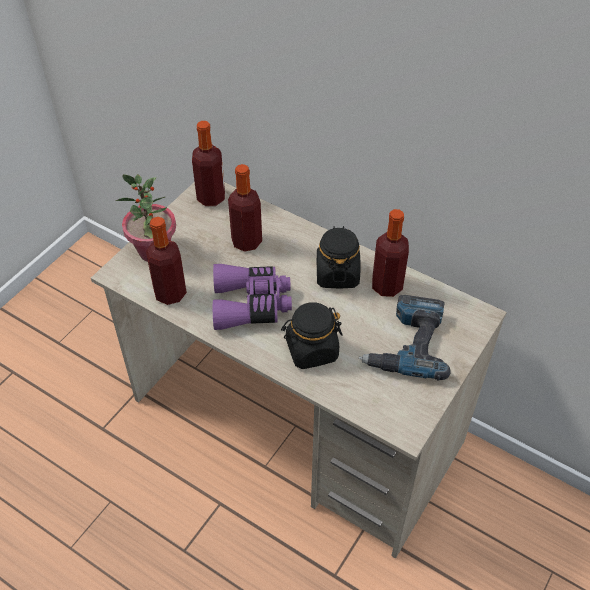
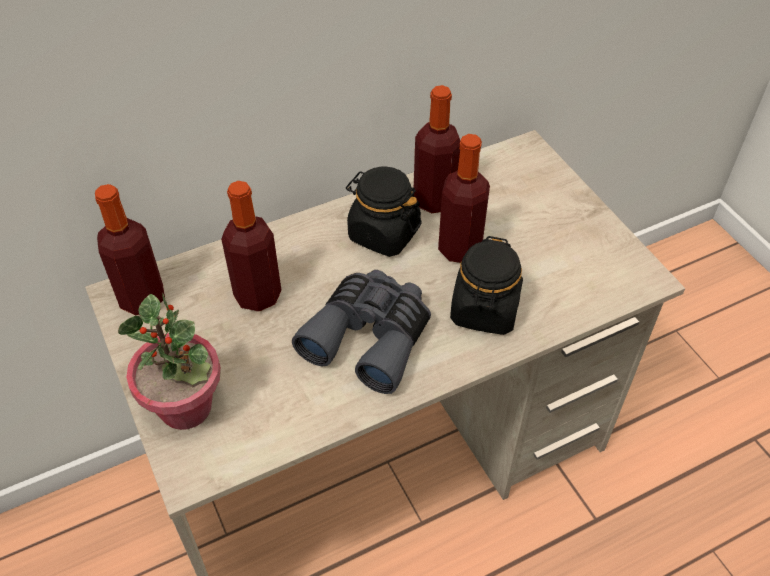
camera: 60 degrees left, 0 degrees up
(170, 293) = (283, 420): bottle -> bottle (460, 249)
(251, 304) = (370, 337): purple binoculars -> grey binoculars
(406, 343) = (528, 223): power drill -> none

